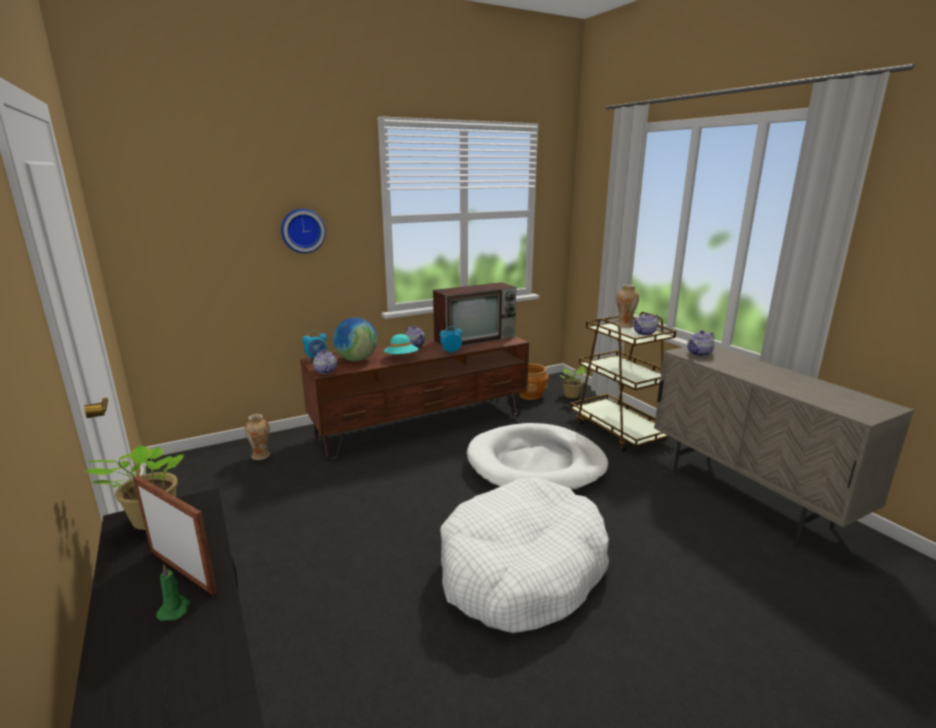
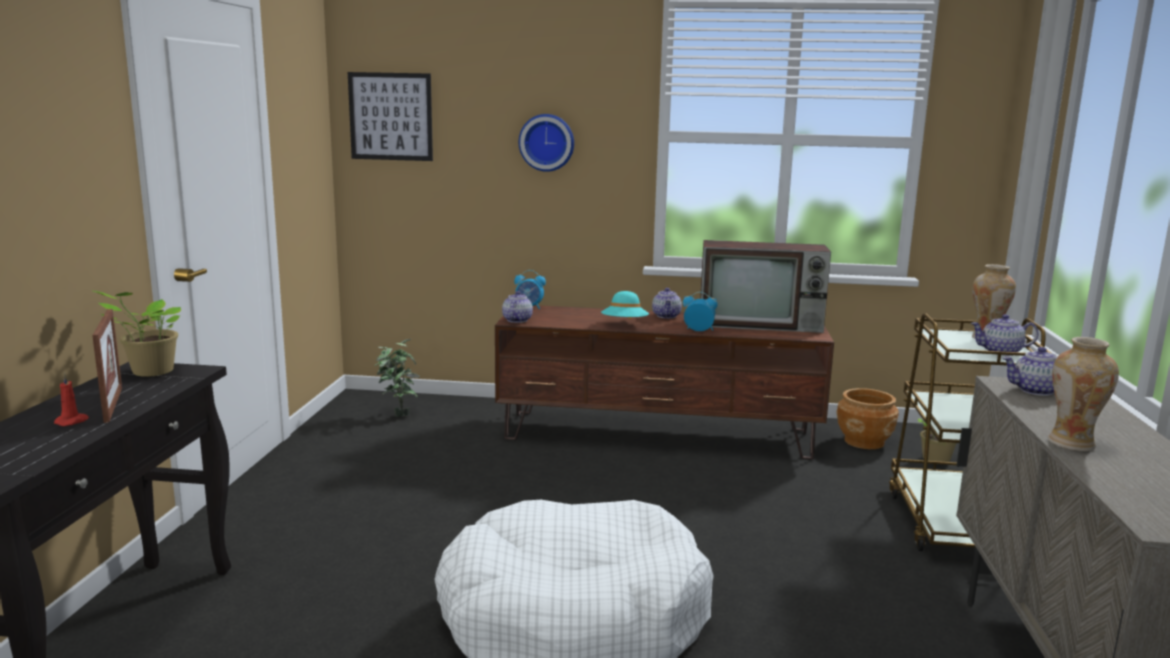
camera: 35 degrees right, 5 degrees down
(158, 218) = (390, 116): none -> picture
(175, 609) = (72, 421): green candle -> red candle
(221, 466) = (398, 414): none -> potted plant
(261, 456) = (443, 415): vase -> vase (1072, 443)
(356, 360) = (569, 316): globe -> none
(536, 465) = (751, 522): white dog bed -> none

